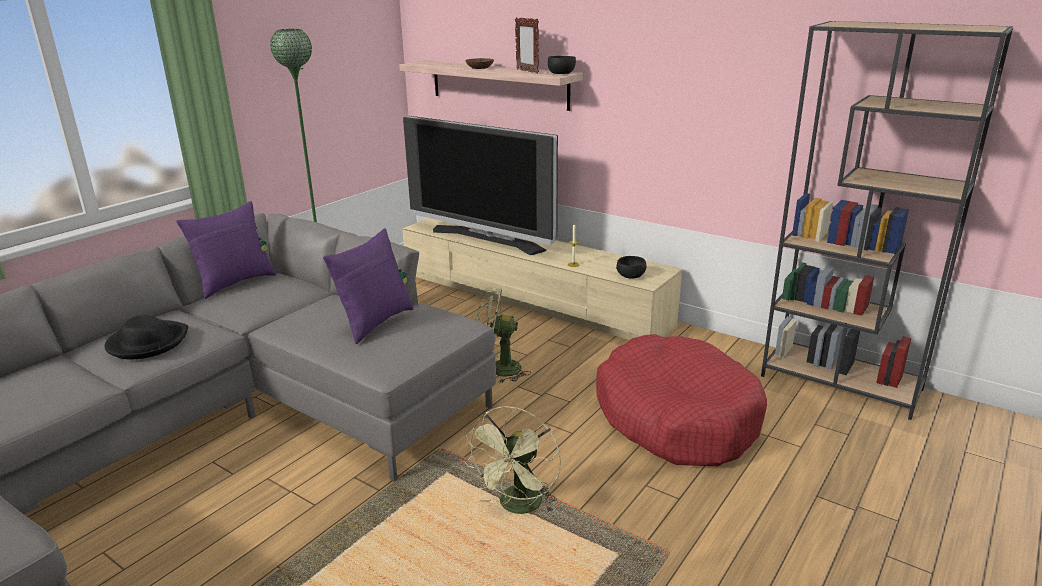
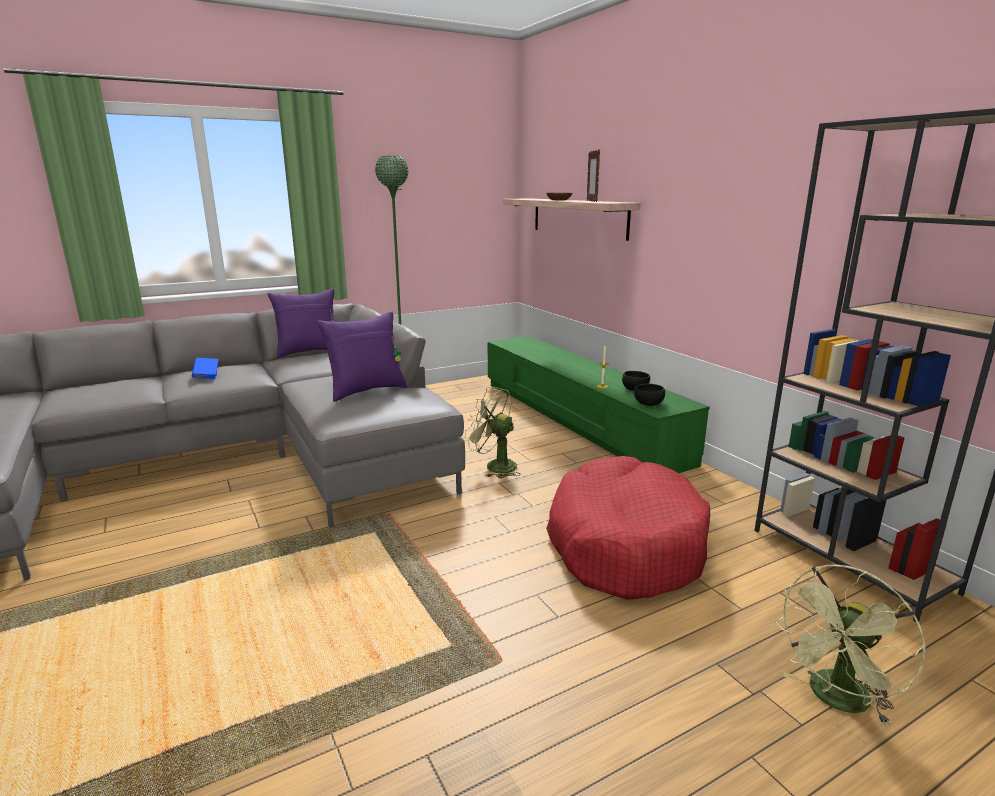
camera: 25 degrees right, 5 degrees down
(147, 343) = (207, 376): black hat -> blue book
(487, 239) = (547, 358): television -> none
(518, 507) = (404, 577): green fan -> green fan (836, 700)
(532, 299) = (578, 419): beige tv stand -> green tv stand
(561, 73) = (618, 202): black bowl -> black bowl (635, 389)

